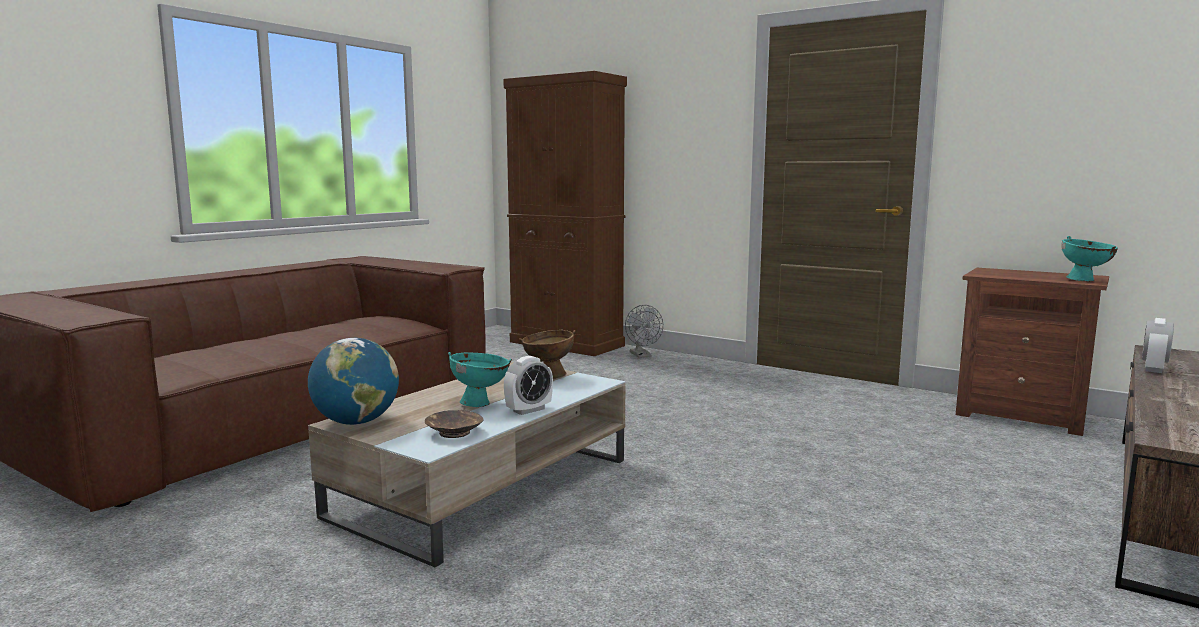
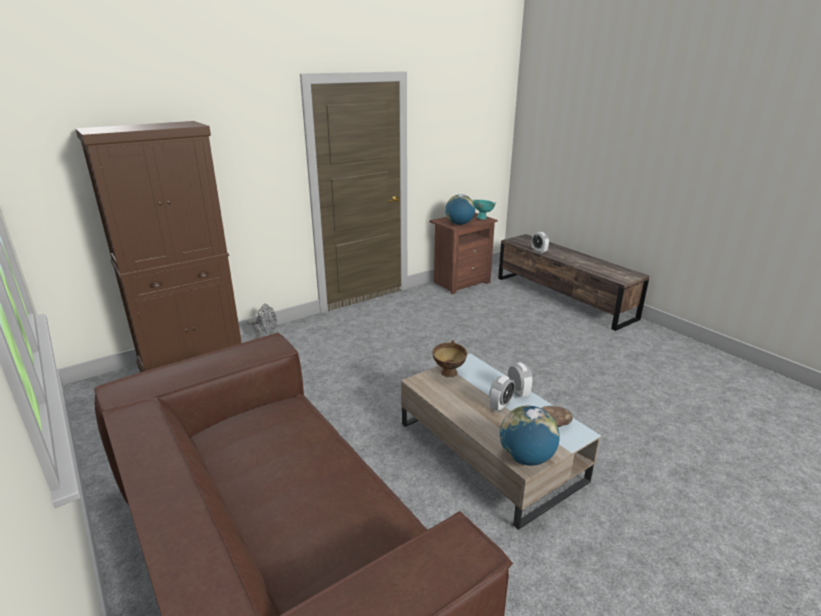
camera: 70 degrees left, 15 degrees up
(481, 403) = (500, 406): turquoise bowl -> alarm clock
(1002, 275) = (459, 224): none -> globe

